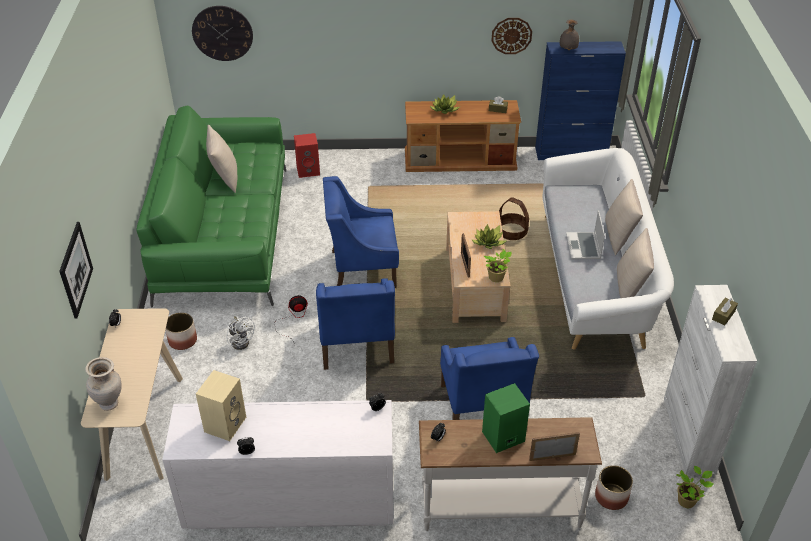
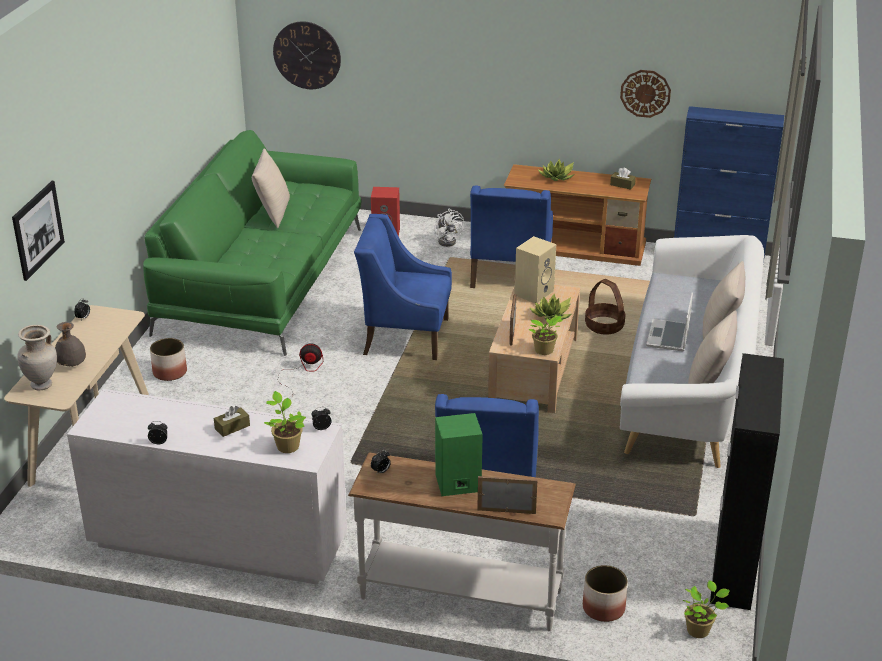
camera: 15 degrees right, 10 degrees down
(225, 423) = (148, 414): beige speaker -> beige speaker (534, 292)
(241, 340) = (234, 383): white fan -> white fan (448, 240)
(356, 343) = (364, 406): blue armchair -> blue armchair (510, 275)
(356, 432) = (287, 446): none -> potted plant
(567, 49) = (711, 115): grey vase -> grey vase (71, 364)
(688, 435) = (733, 565): white cabinet -> black cabinet
(723, 315) = (761, 385): brown tissue box -> brown tissue box (232, 427)

